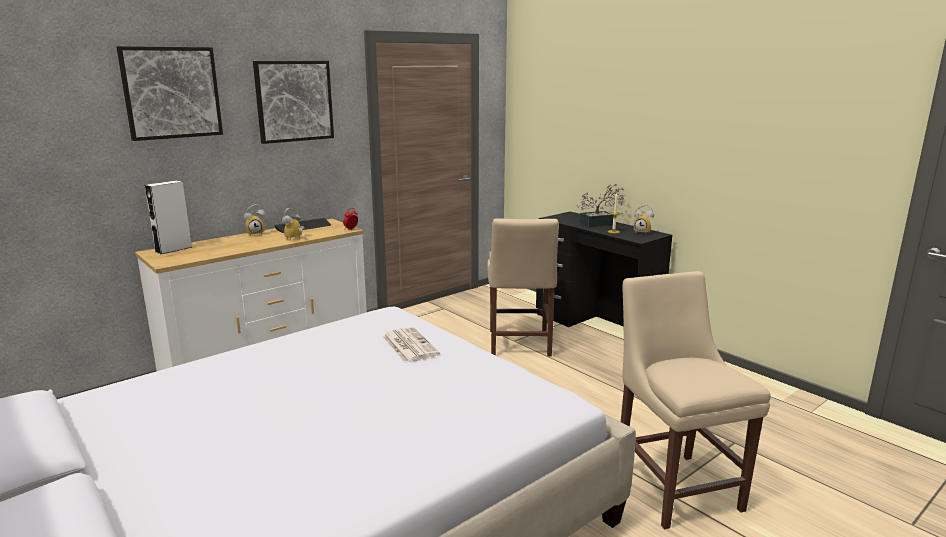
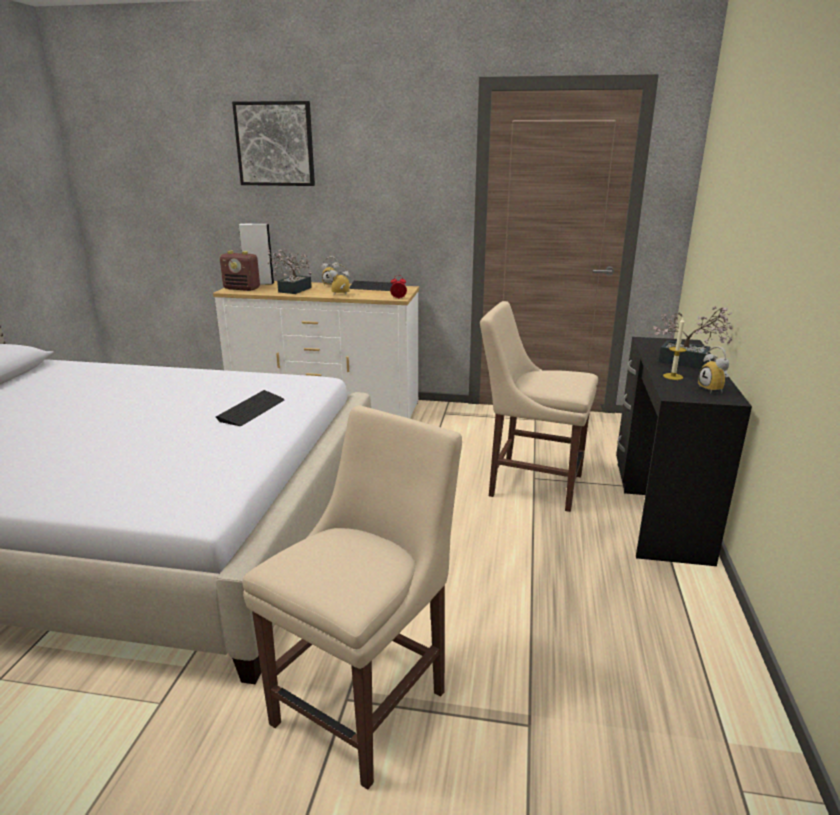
camera: 50 degrees right, 5 degrees up
(175, 258) = (242, 289): none -> radio
(236, 246) = (292, 290): none -> potted plant
(294, 101) = (388, 157): picture -> none
(408, 345) = (251, 410): newspaper -> keyboard
(519, 344) = (530, 484): beige chair -> beige chair turned 60 degrees clockwise

